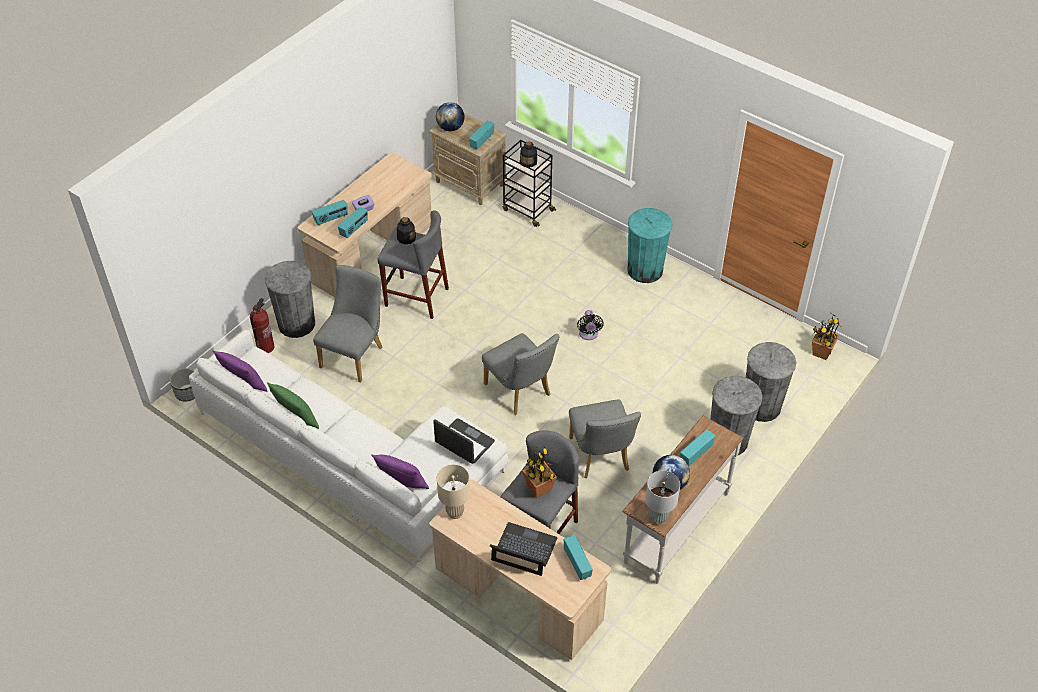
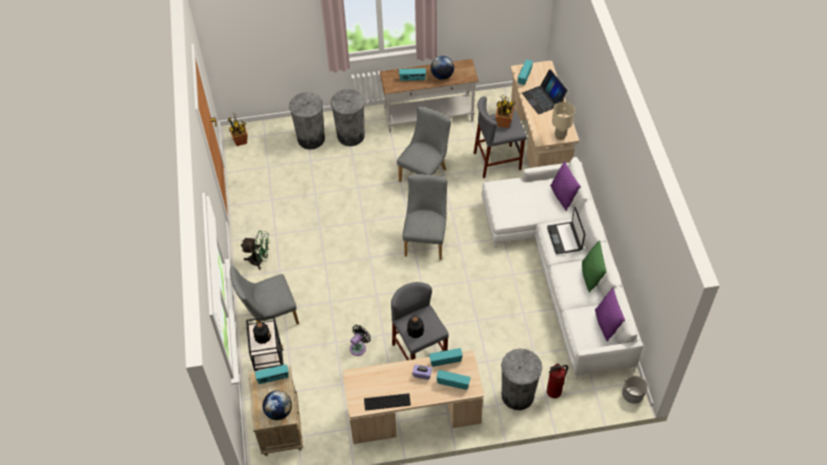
camera: 135 degrees left, 5 degrees up
(355, 354) = (499, 340): grey chair -> grey chair (269, 317)
(372, 176) = (387, 402): none -> keyboard
(464, 443) = (507, 194): laptop -> laptop (565, 238)
(588, 334) = (346, 245): black fan -> black fan (359, 347)
(645, 270) = (259, 260): turquoise trash can -> green fan
(658, 518) = (466, 66): grey table lamp -> none

